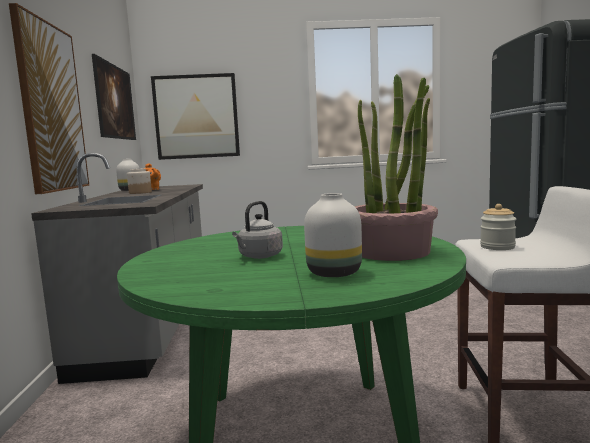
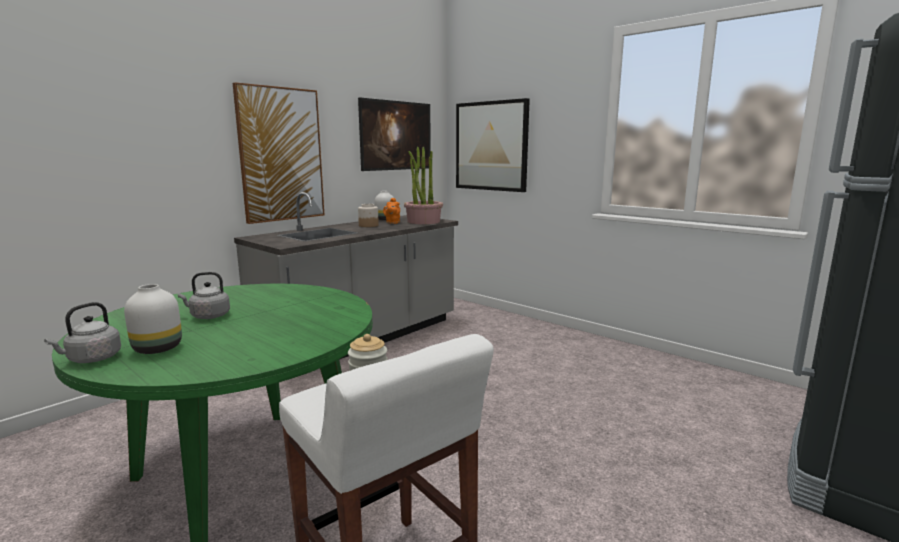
camera: 45 degrees right, 5 degrees up
(318, 294) = (92, 359): none -> grey kettle
(392, 251) = (249, 347): potted plant -> potted plant (423, 221)

